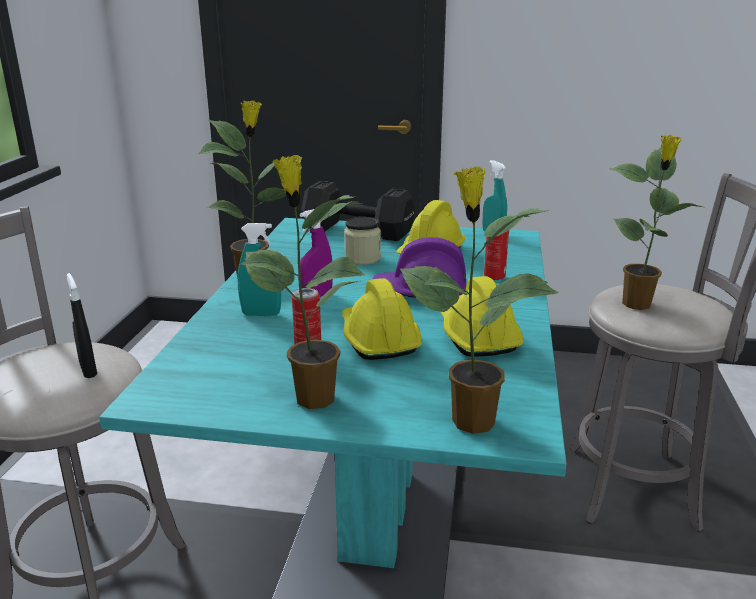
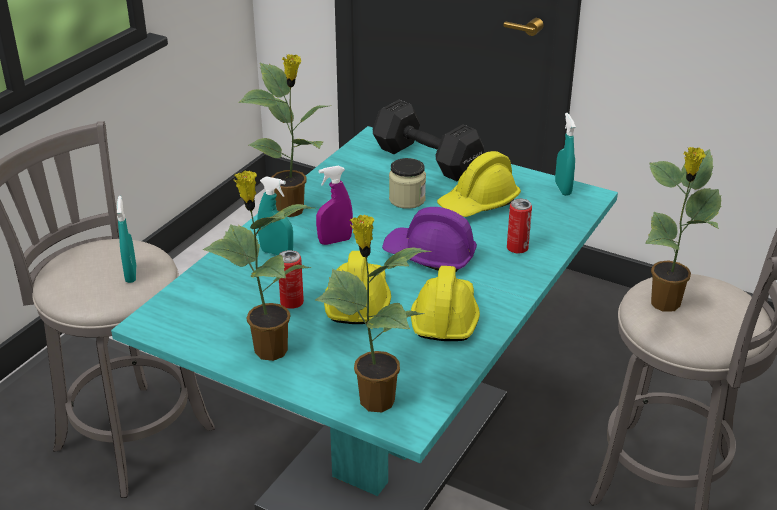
camera: 20 degrees right, 10 degrees up
(88, 370) = (131, 274): black spray bottle -> turquoise spray bottle

